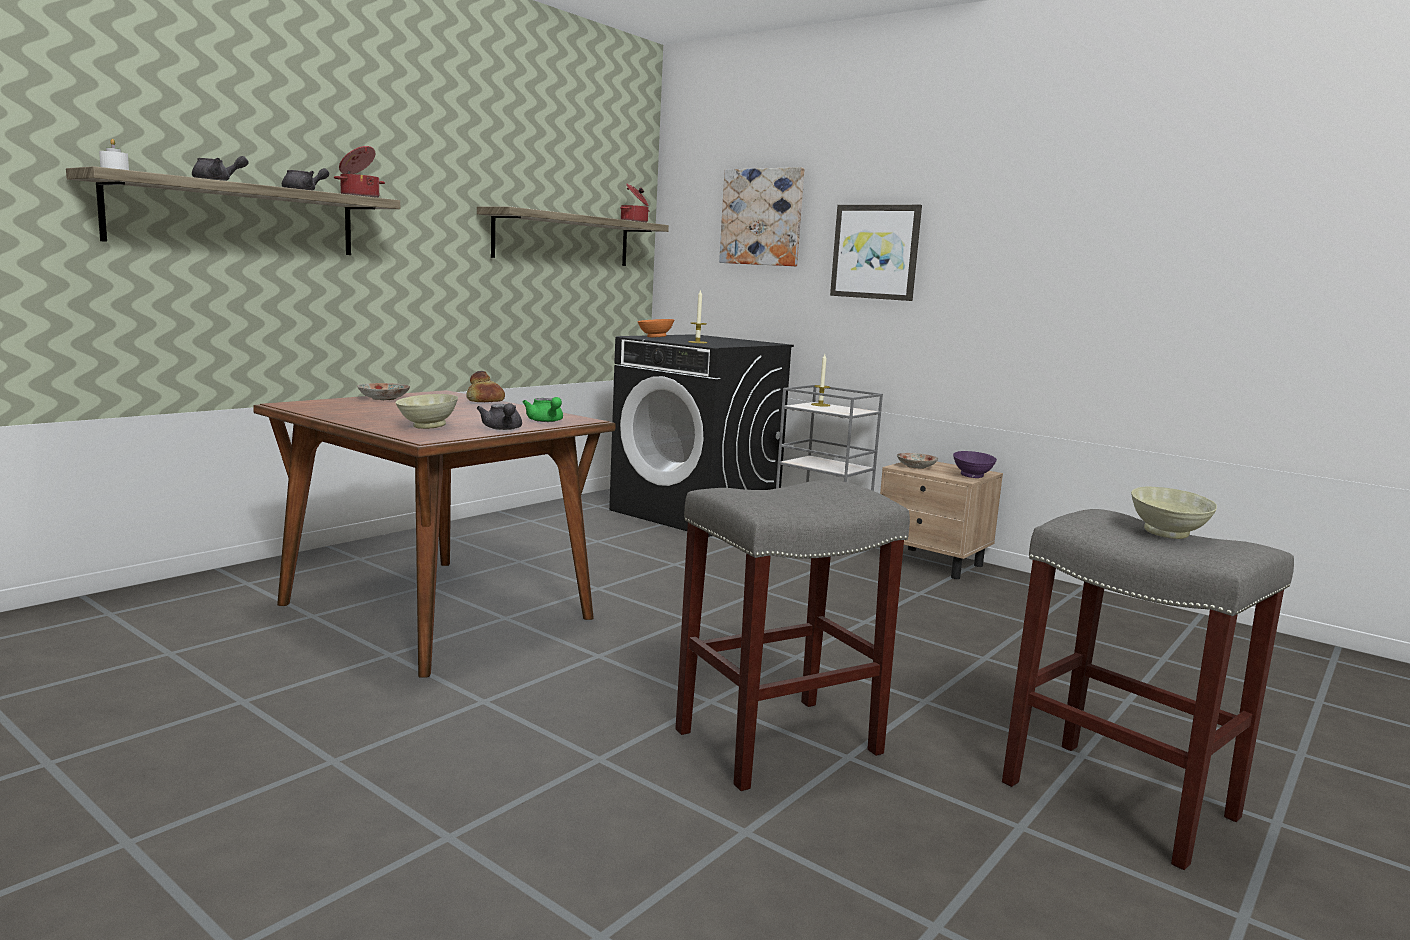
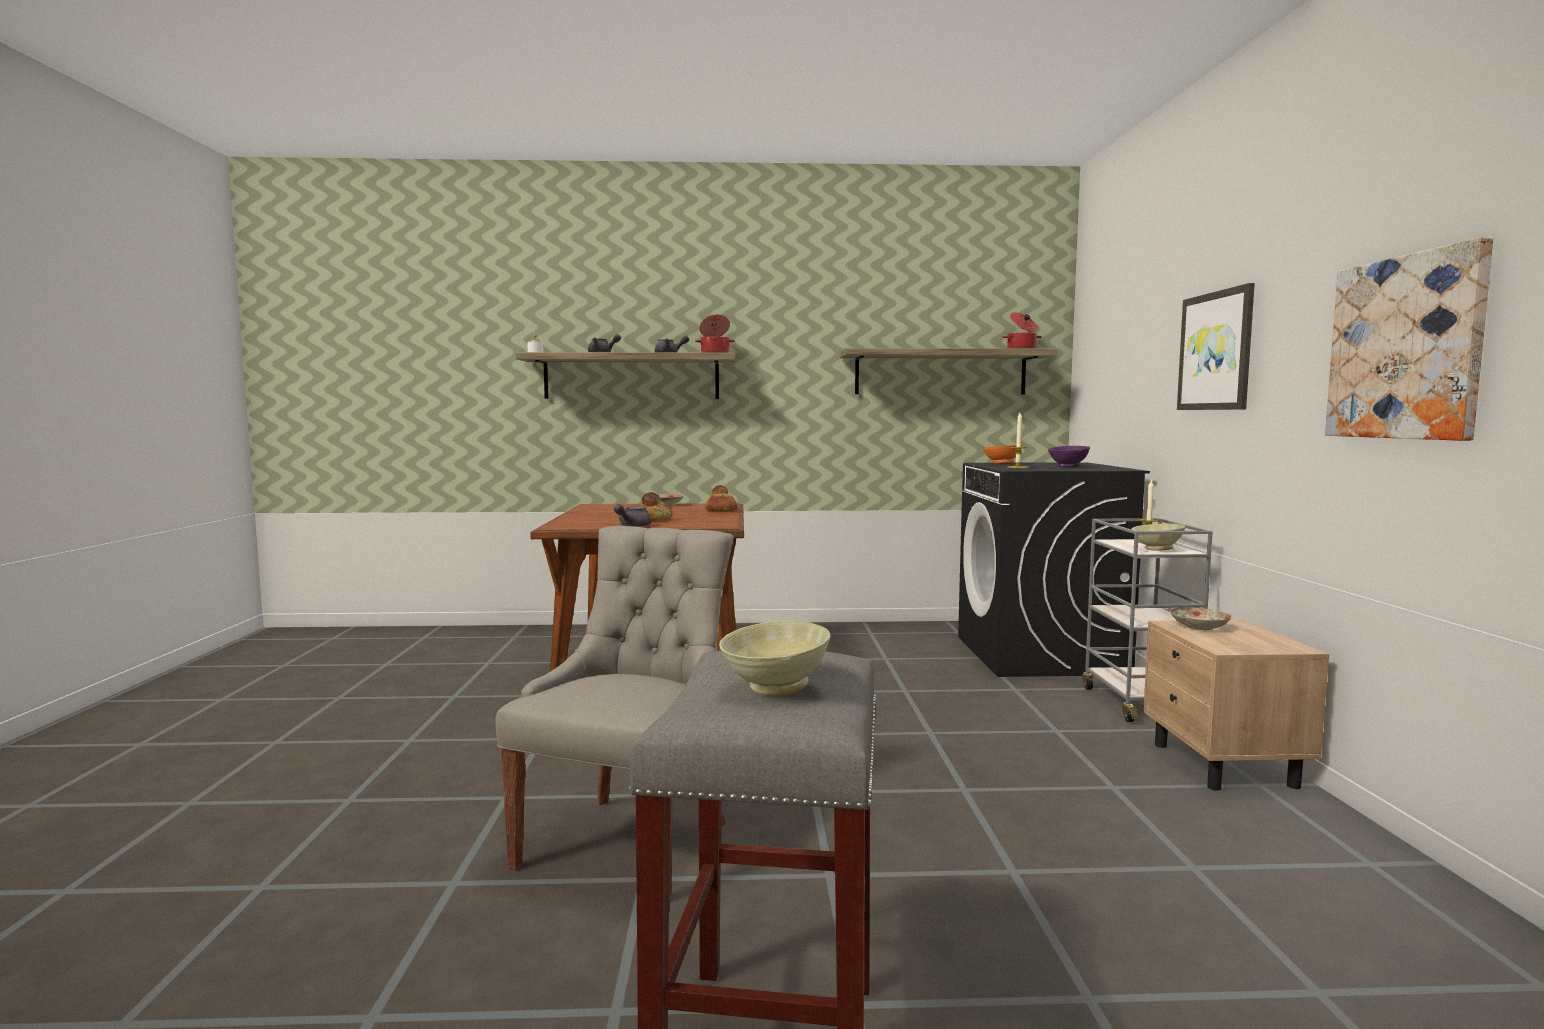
camera: 50 degrees right, 5 degrees down
(426, 426) = (595, 521): beige bowl -> beige bowl (1156, 549)
(479, 418) = (654, 520): none -> bread
(546, 421) = (689, 524): green teapot -> none
(762, 217) = (1134, 327): picture -> picture (1406, 348)
(779, 740) = (629, 842): grey stool -> grey chair
(971, 476) = (1250, 648): purple bowl -> purple bowl (1067, 466)

